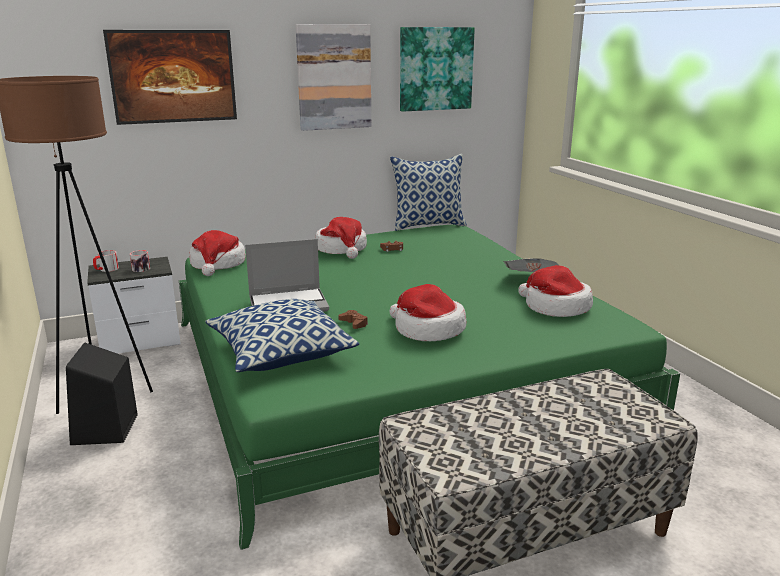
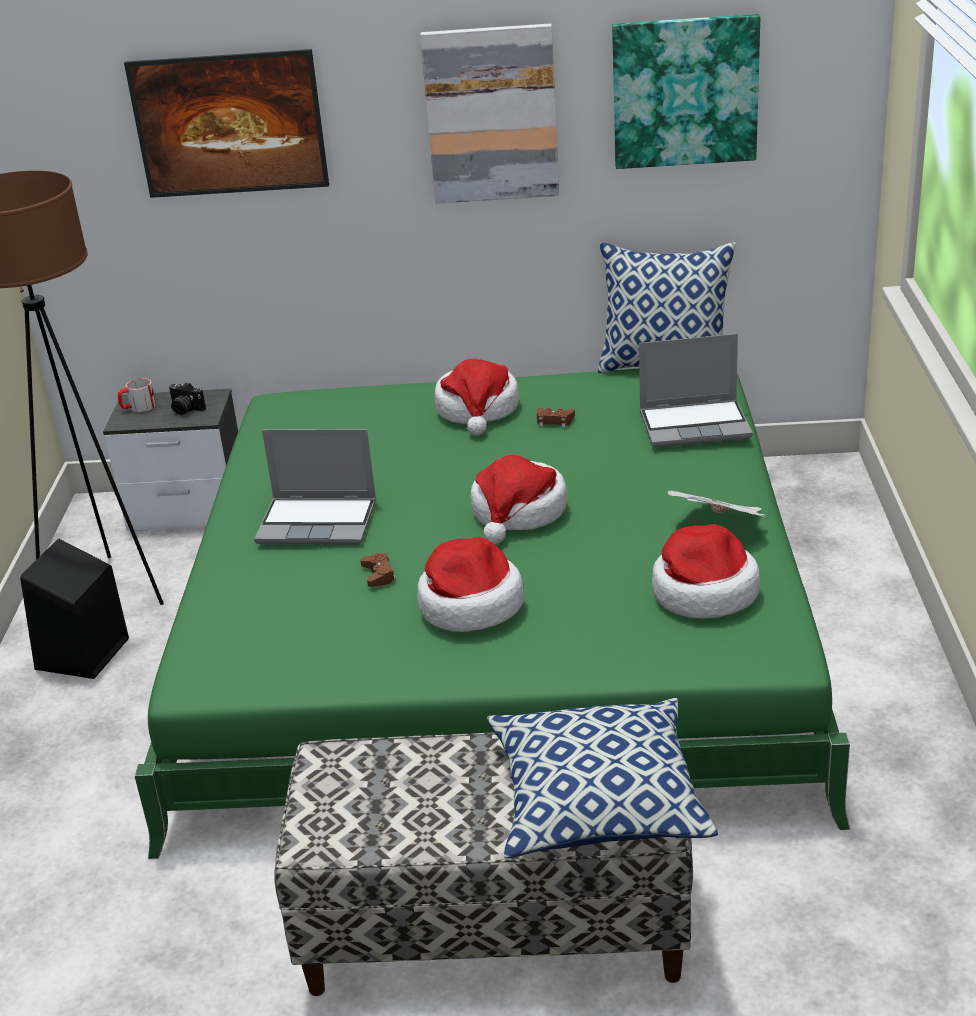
camera: 25 degrees right, 10 degrees up
(142, 268) = (185, 410): mug -> camera
(218, 264) = (281, 420): hat -> hat (518, 512)
(280, 352) = (252, 611): pillow -> pillow (596, 801)
(472, 243) = (696, 425): none -> laptop

